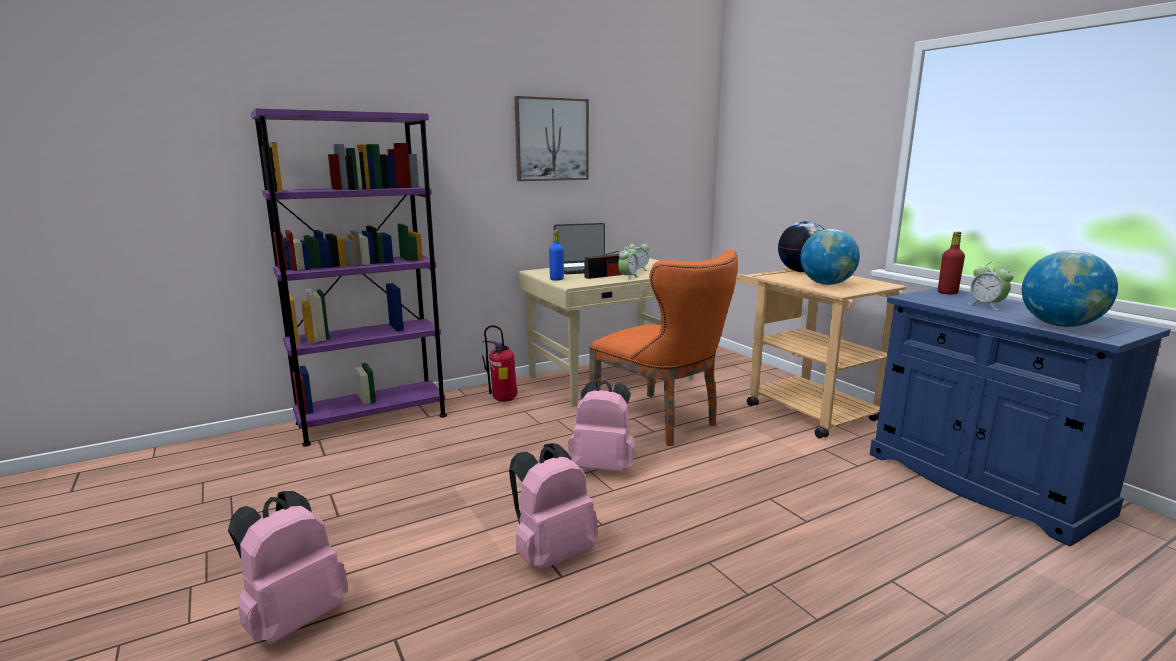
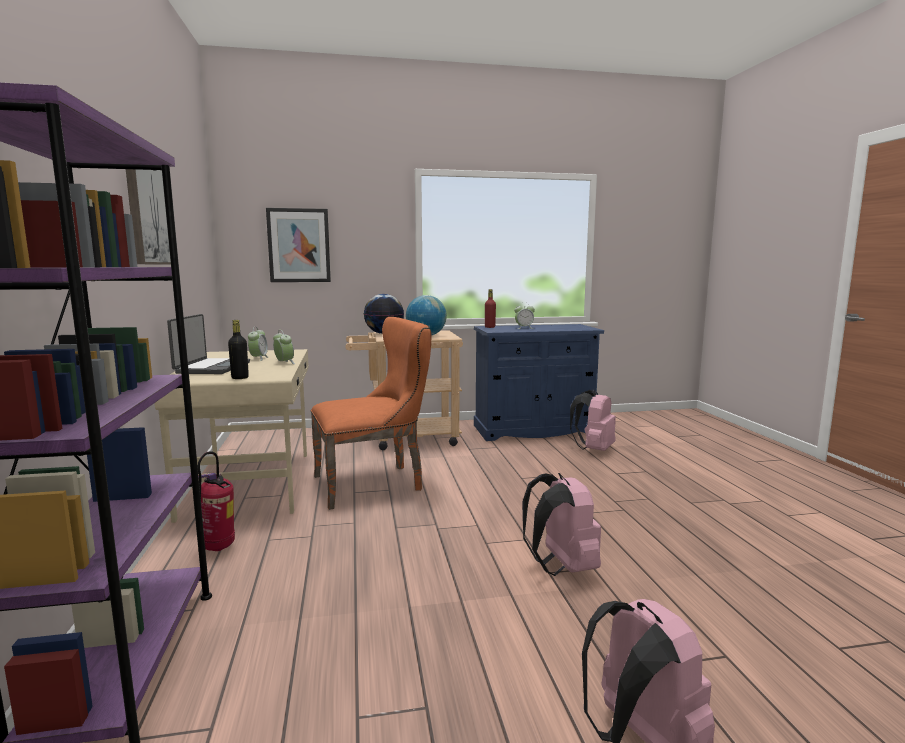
camera: 70 degrees left, 5 degrees down
(556, 279) = (240, 378): blue bottle -> black bottle
(603, 467) = (435, 521): pink backpack -> pink backpack (593, 449)
(604, 276) = (260, 367): radio -> none
(777, 157) = (299, 245): none -> picture
(1060, 325) = (568, 328): globe -> none

